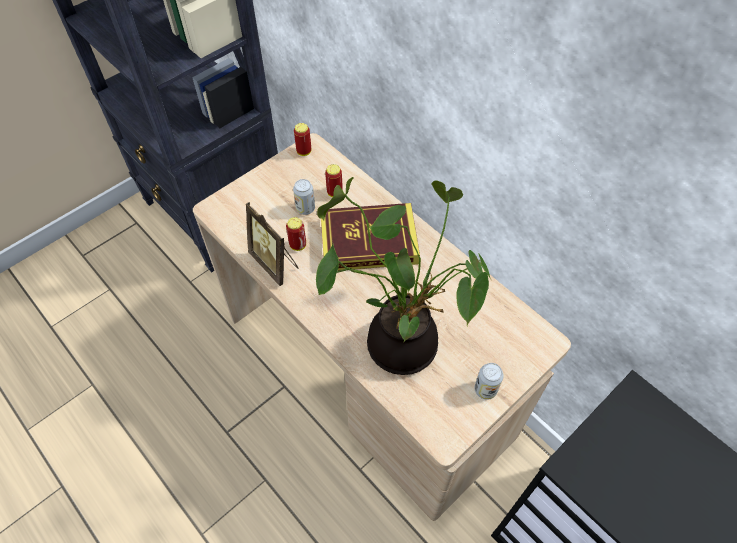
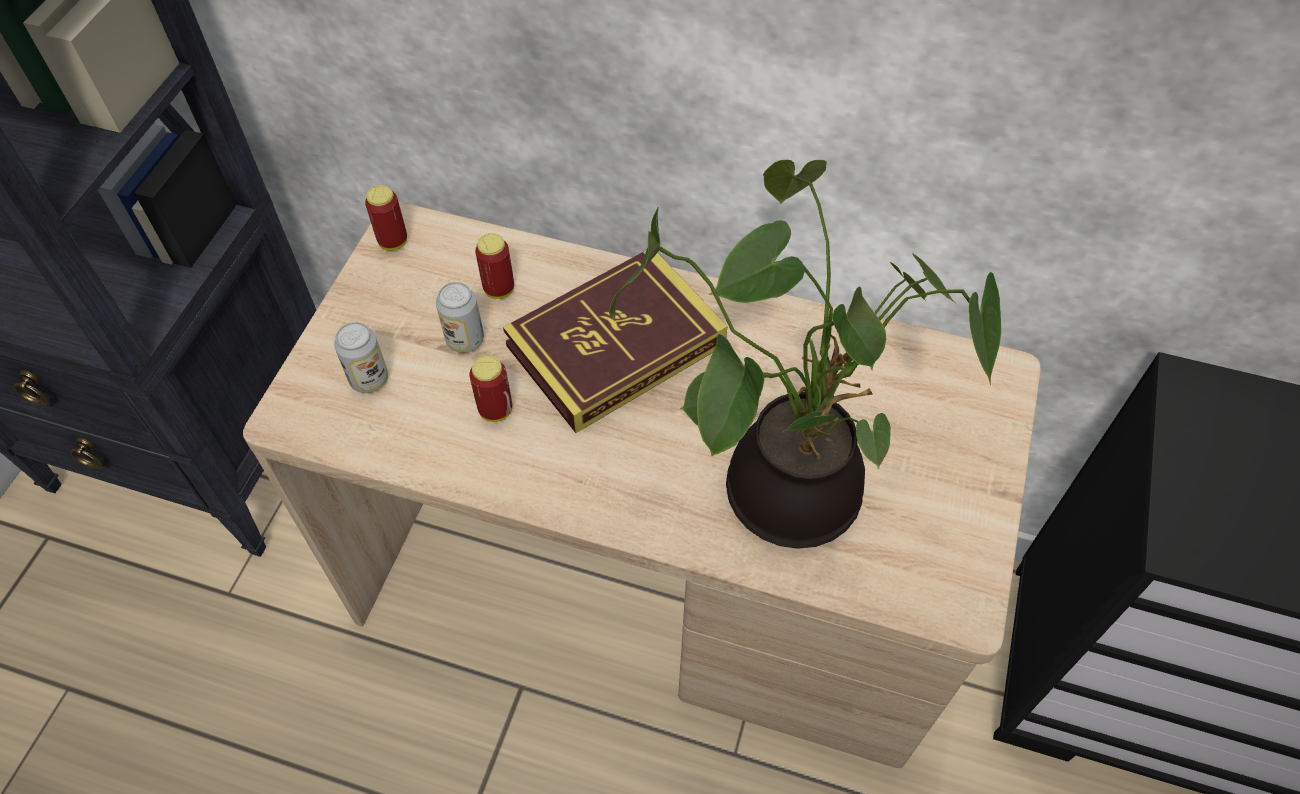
camera: 30 degrees left, 0 degrees up
(275, 263) = (476, 461): picture frame -> none
(485, 389) = (969, 496): can -> can (369, 379)

